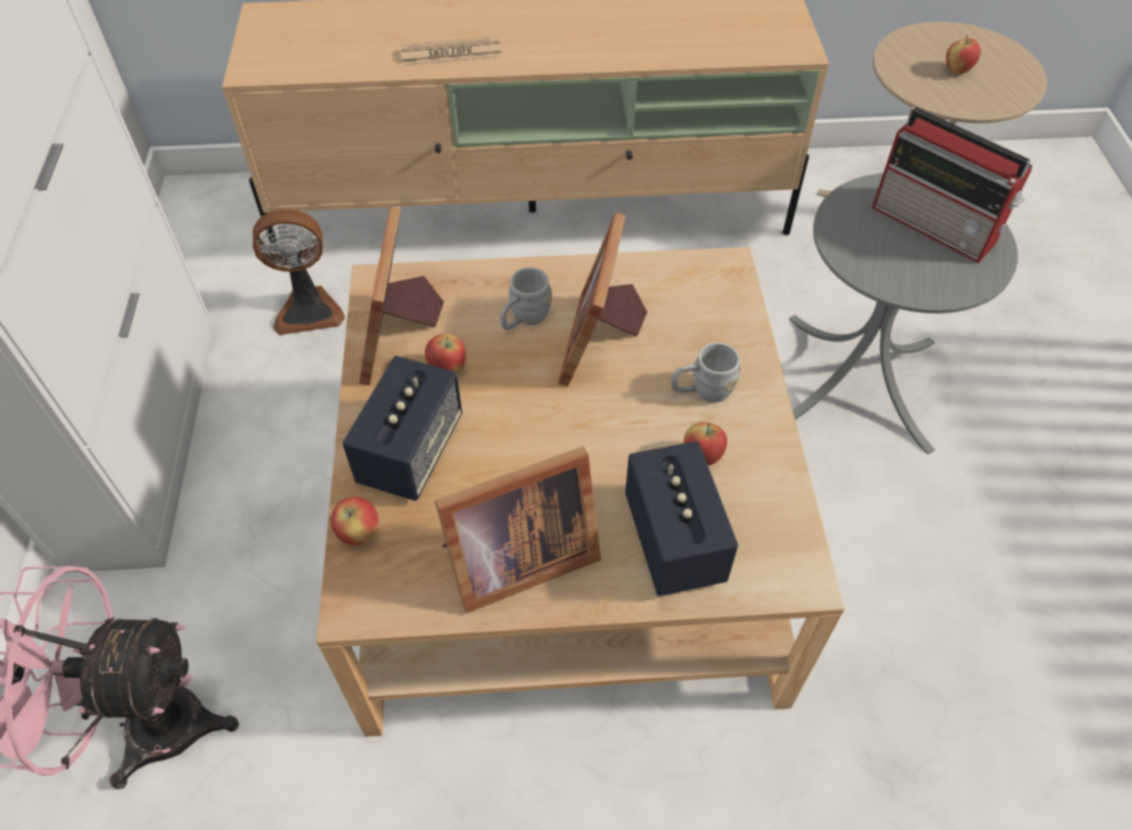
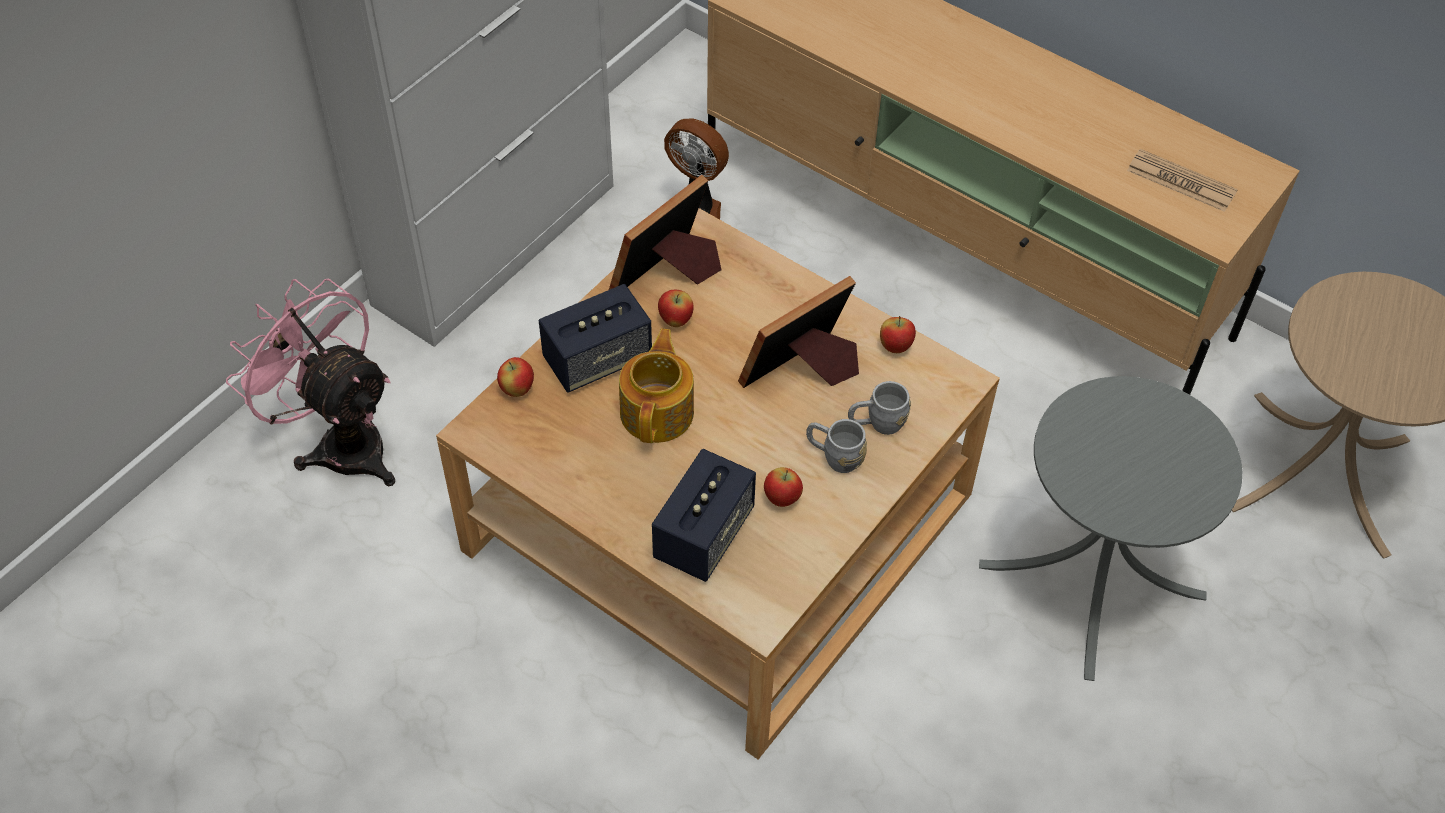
camera: 40 degrees right, 0 degrees up
(451, 53) = (908, 67): newspaper -> newspaper (1181, 181)
(514, 559) = (592, 472): picture frame -> none
(516, 458) = (658, 411): none -> teapot
(524, 319) = (764, 320): grey mug -> grey mug (877, 423)
(936, 226) = (1168, 461): radio -> none
(957, 71) = (1381, 346): apple -> apple (895, 347)

